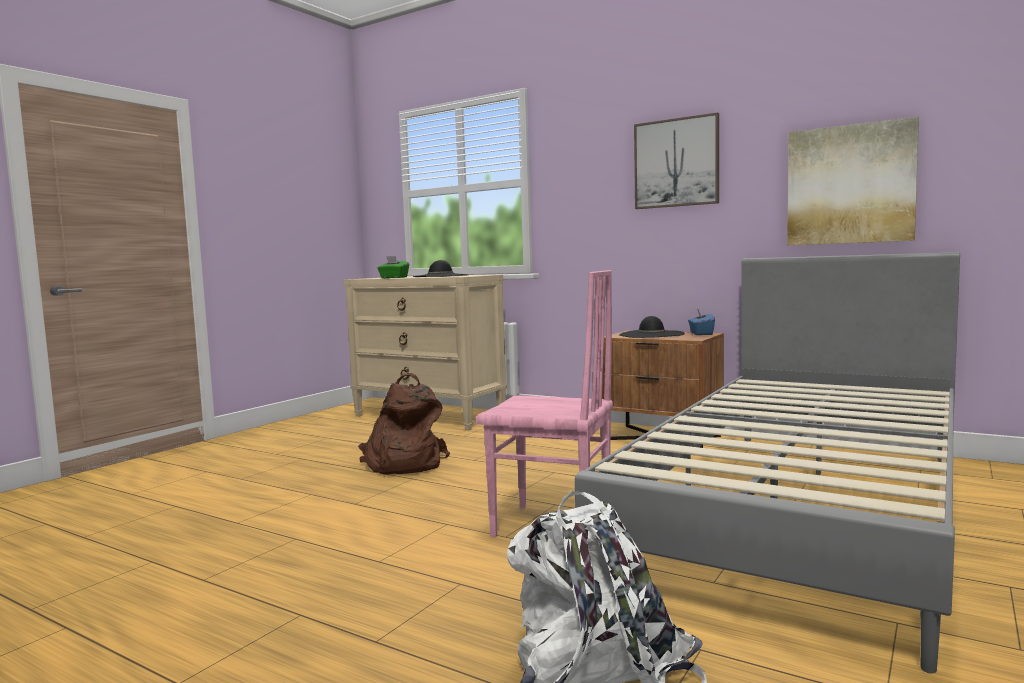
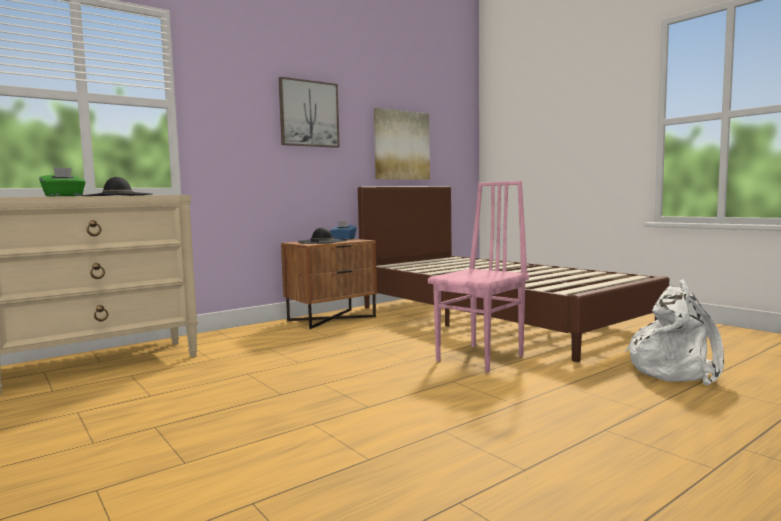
camera: 70 degrees left, 0 degrees up
(403, 464) = (270, 384): brown backpack -> none
(804, 509) = (494, 318): grey bed -> brown bed

